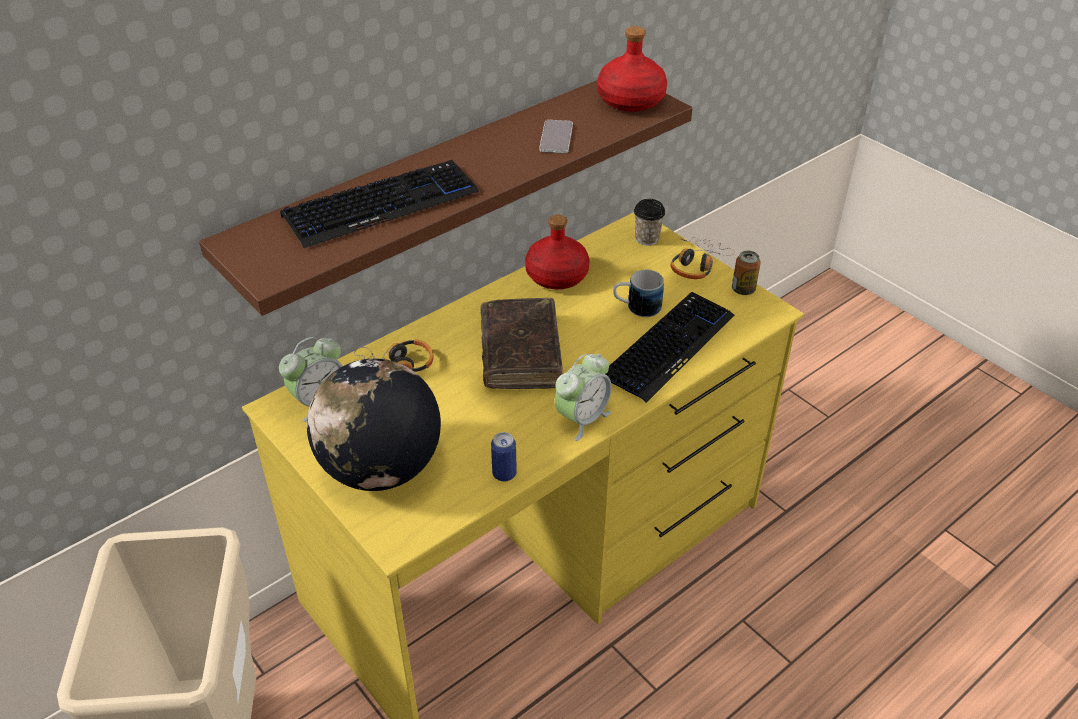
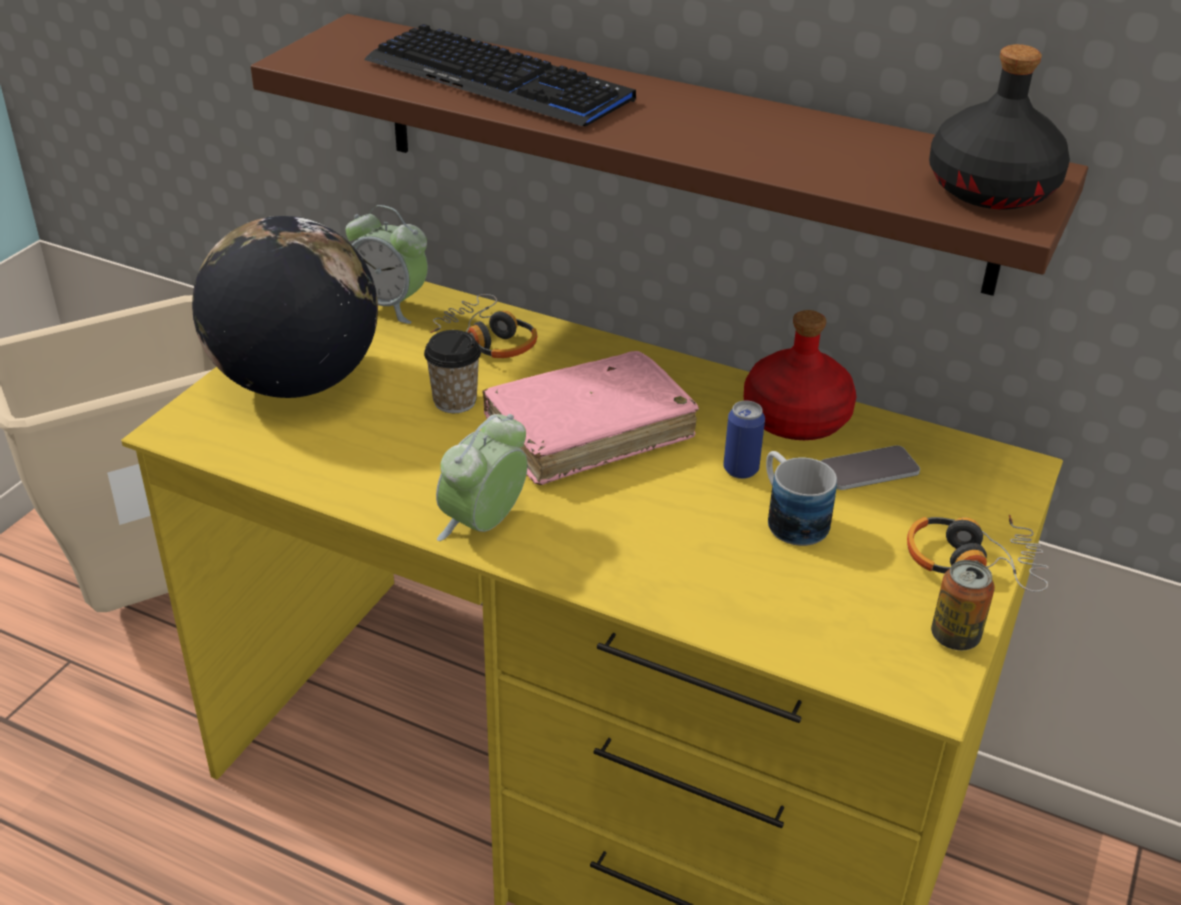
camera: 65 degrees right, 5 degrees down
(504, 474) = (332, 482): can -> can (740, 469)
(520, 353) = (589, 431): brown book -> pink book
(556, 138) = (796, 153): phone -> phone (869, 469)
(582, 419) = (484, 525): alarm clock -> alarm clock turned 105 degrees clockwise
(631, 100) = (992, 190): red bottle -> black bottle
(647, 238) = (987, 486): cup -> cup (455, 401)
(668, 347) = (716, 576): keyboard -> none

